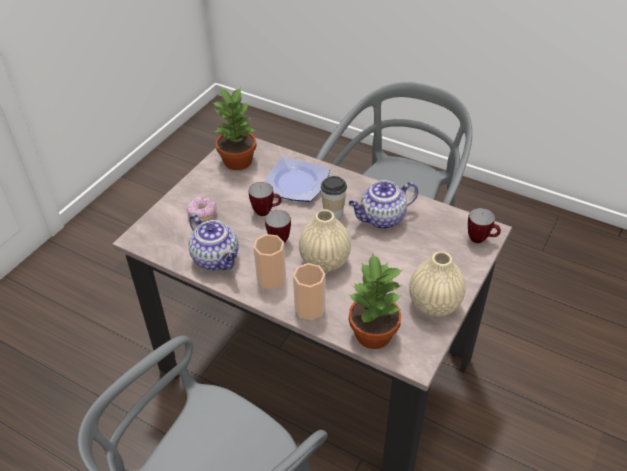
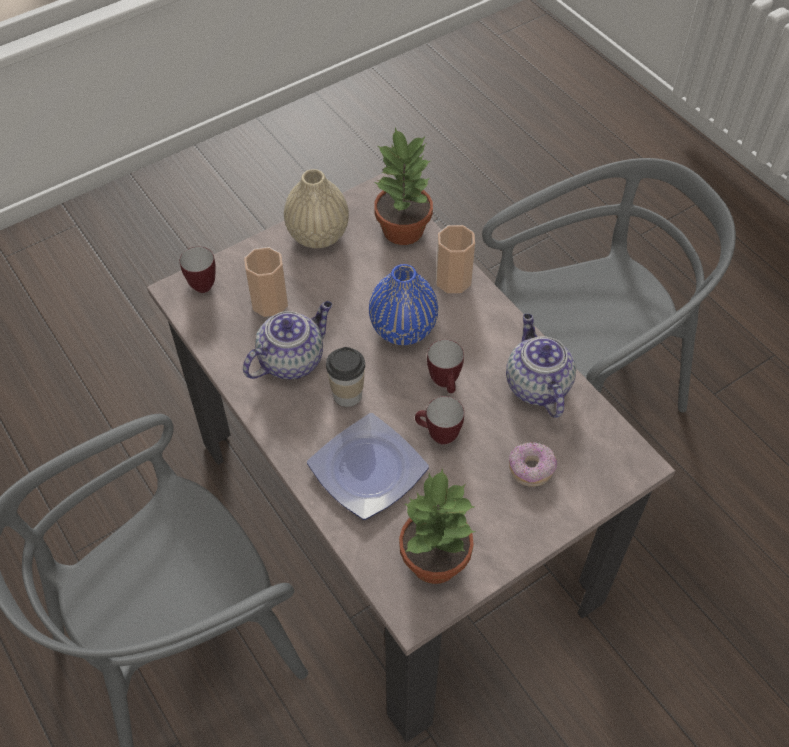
camera: 155 degrees left, 10 degrees up
(271, 278) = (479, 332): cup -> cup (269, 302)
(324, 261) = (403, 328): beige vase -> blue vase
(381, 219) = (292, 359): teapot -> teapot turned 45 degrees counterclockwise

